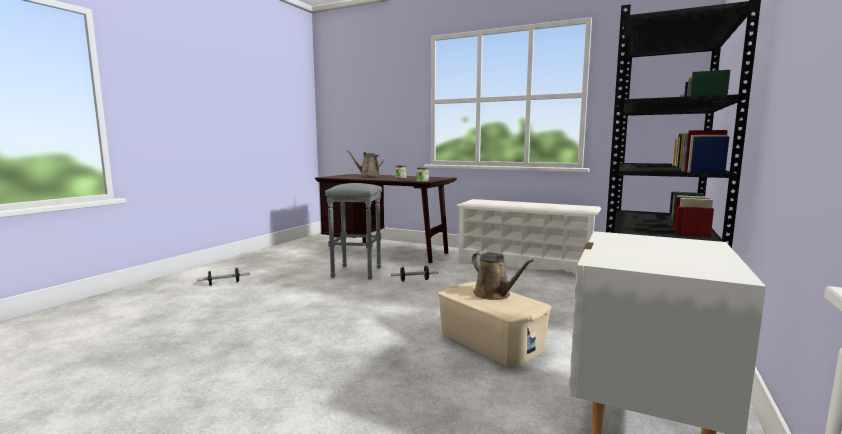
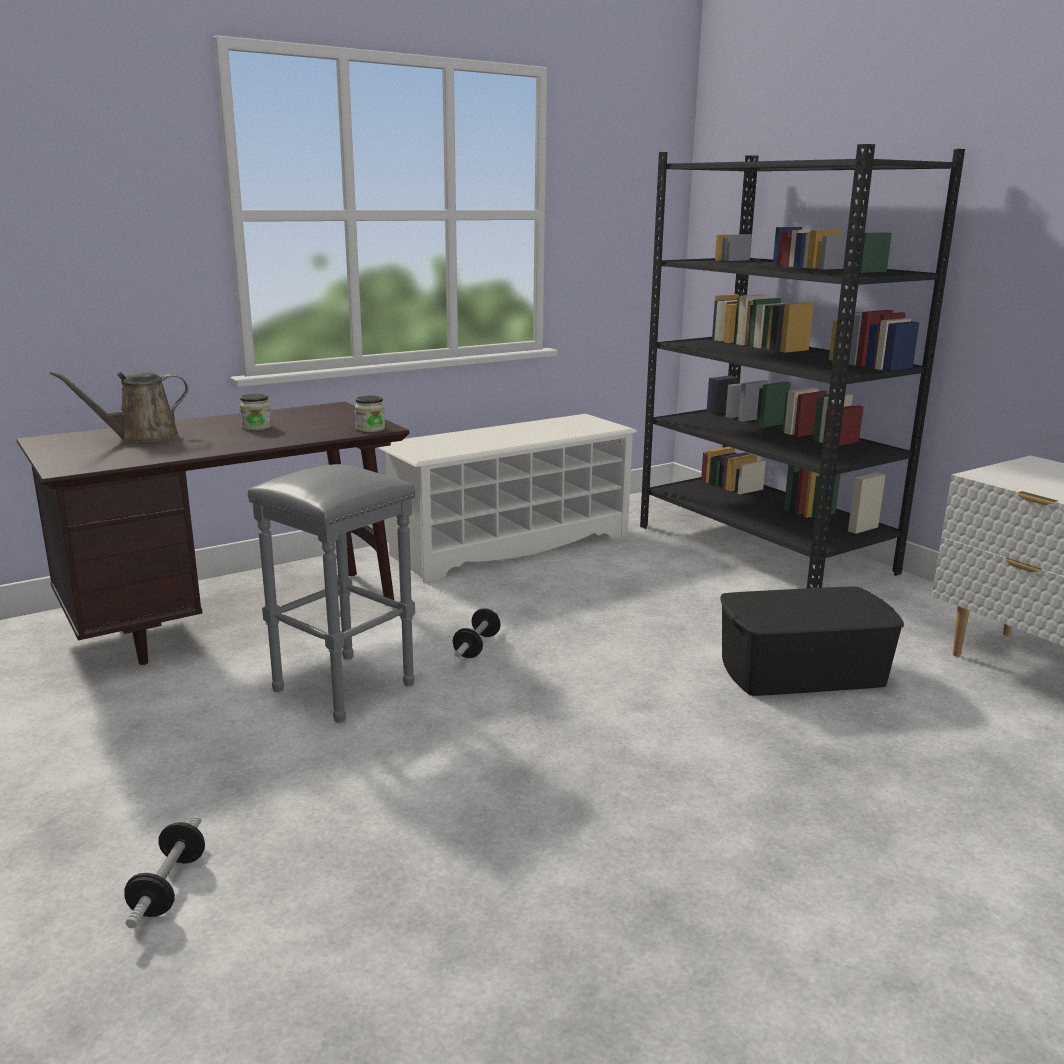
camera: 60 degrees left, 10 degrees up
(491, 341) = (801, 671): beige storage box -> black storage box
(494, 295) = (795, 601): brown watering can -> none

